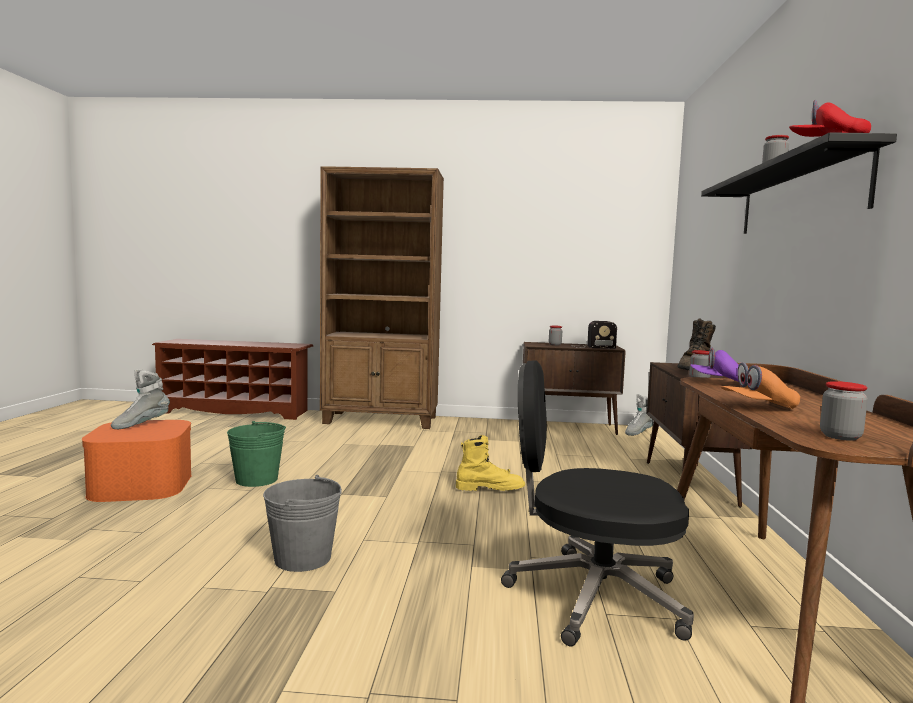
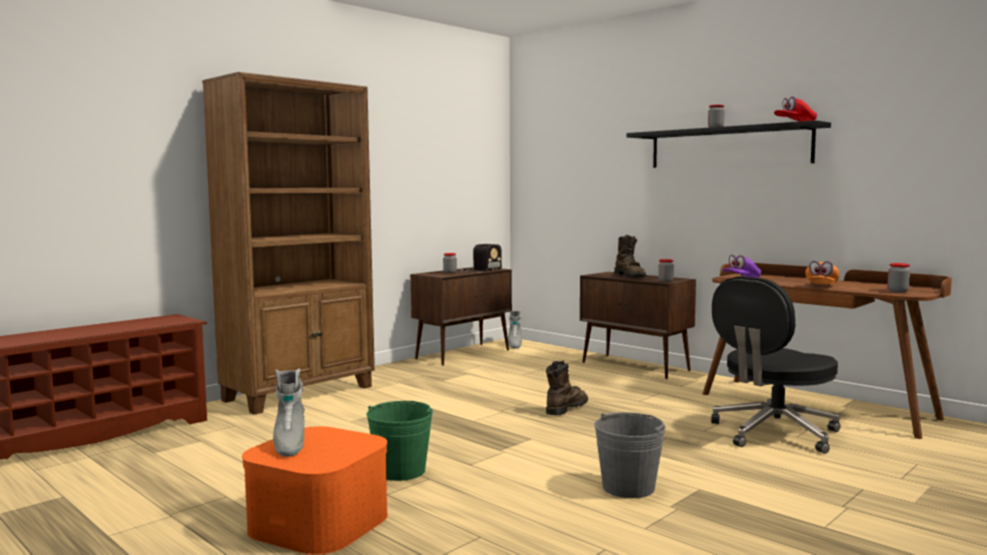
camera: 50 degrees left, 0 degrees up
(489, 489) = (566, 408): yellow boot -> brown boot

